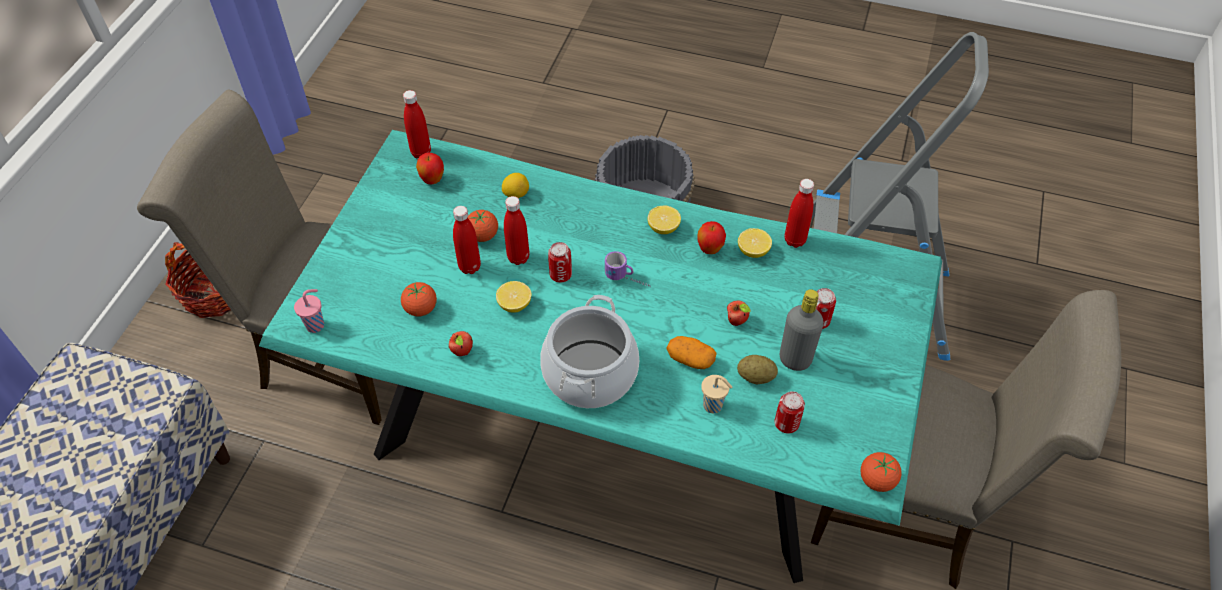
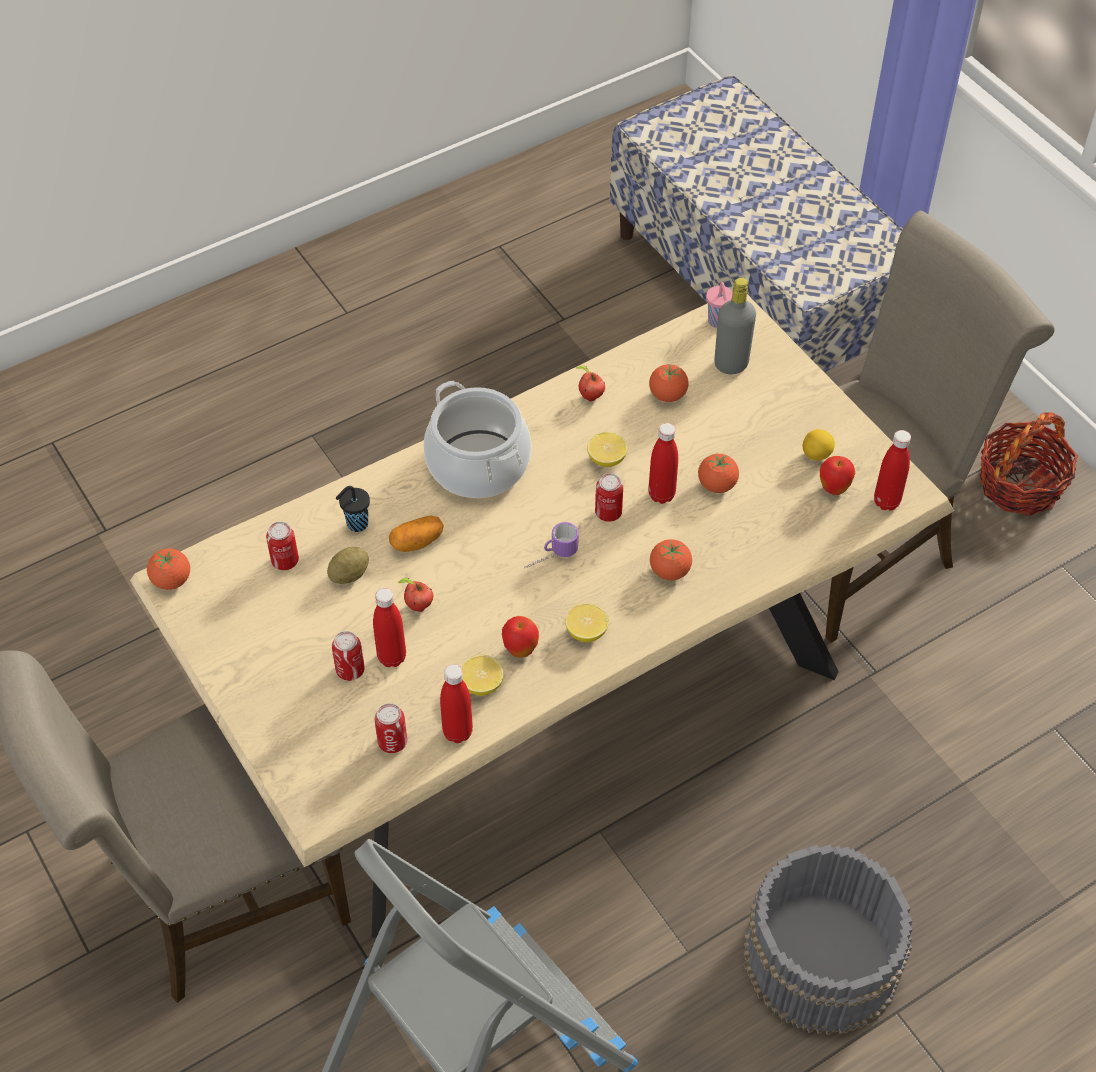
camera: 130 degrees right, 0 degrees up
(469, 267) = (685, 454): red bottle -> red bottle (392, 657)
(516, 194) = (750, 543): lemon -> lemon (817, 454)
(577, 218) = (669, 571): none -> tomato
(610, 429) = (547, 704): turquoise dining table -> beige dining table
(714, 406) = (356, 524): beige cup -> black cup
(795, 359) = (333, 618): grey bottle -> grey bottle (731, 364)
(836, 265) = (392, 742): none -> can

